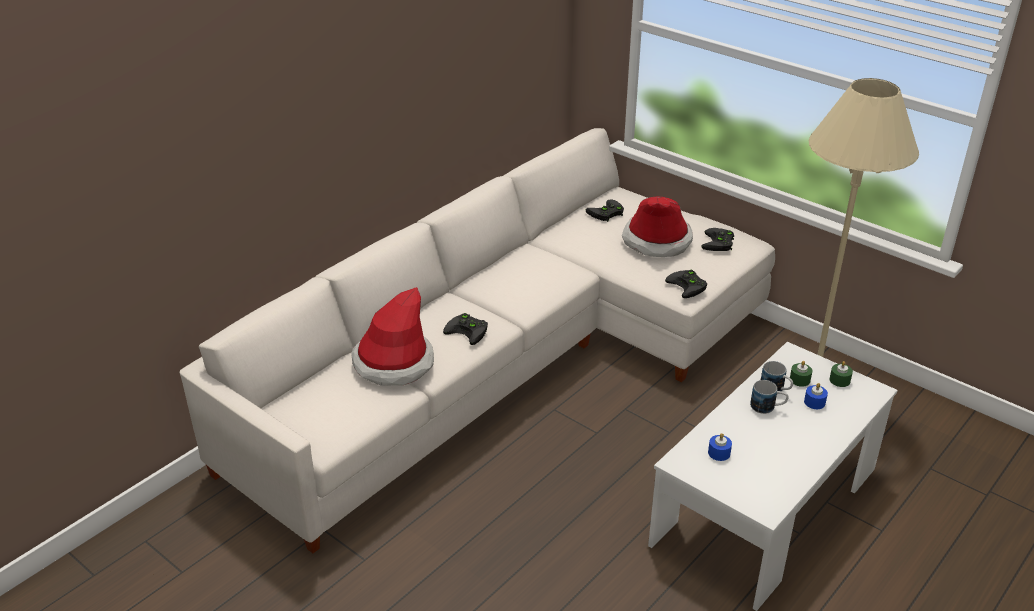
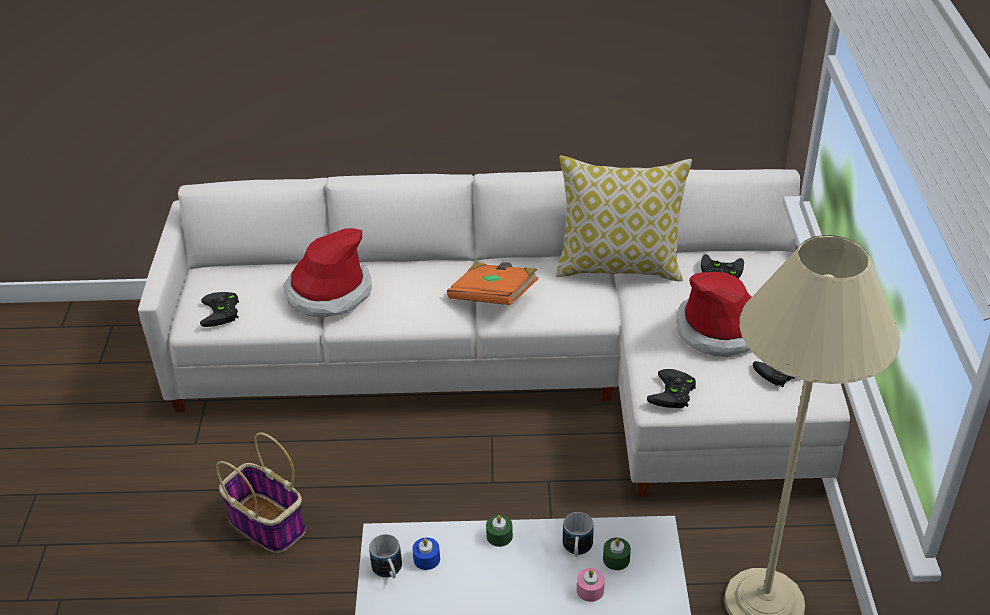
camera: 50 degrees right, 5 degrees up
(469, 331) = (420, 304): black game controller -> black game controller (222, 312)
(502, 562) = (266, 524): none -> basket
(505, 300) = (493, 296): none -> orange book
(547, 242) = (620, 266): none -> pillow
(767, 407) = (539, 558): mug -> mug (389, 571)
(814, 402) = (590, 590): blue candle -> pink candle
(839, 380) = (654, 592): green candle -> green candle (499, 536)

